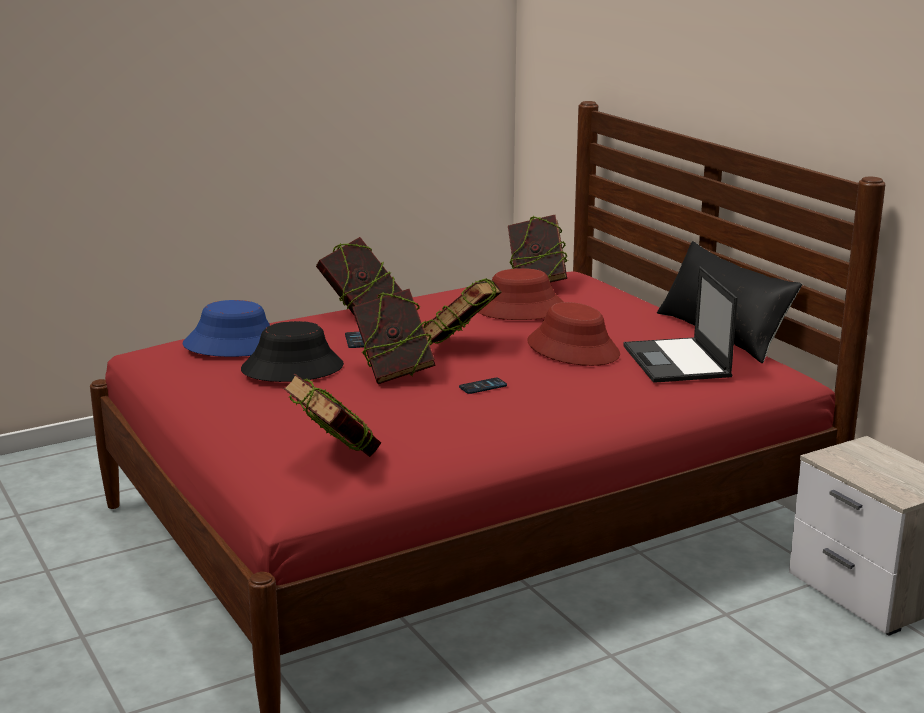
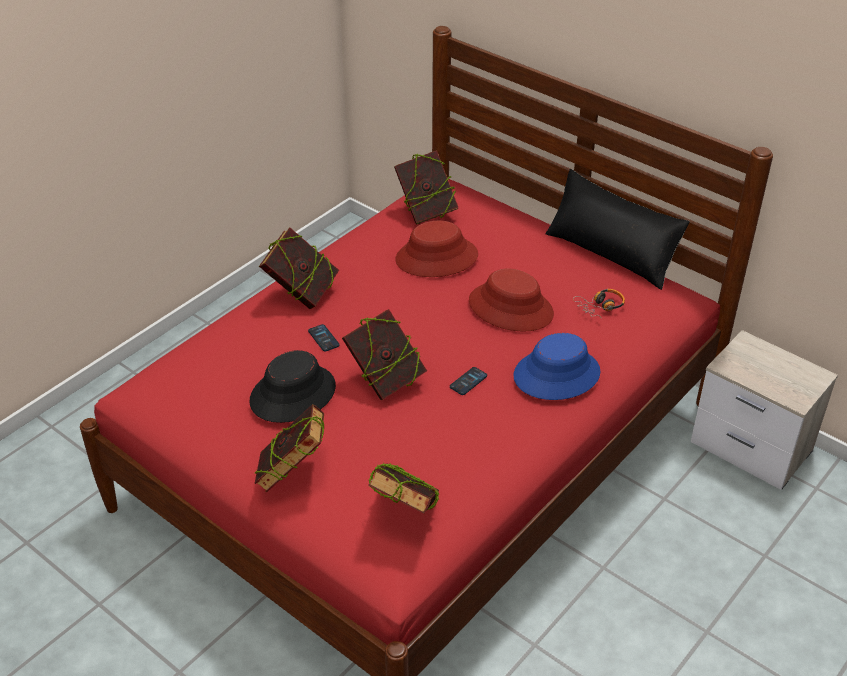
camera: 20 degrees left, 20 degrees up
(234, 344) = (217, 369): blue hat -> blue hat (556, 374)
(460, 348) = (418, 328): book -> book (293, 474)
(677, 361) = (600, 307): laptop -> headphones

